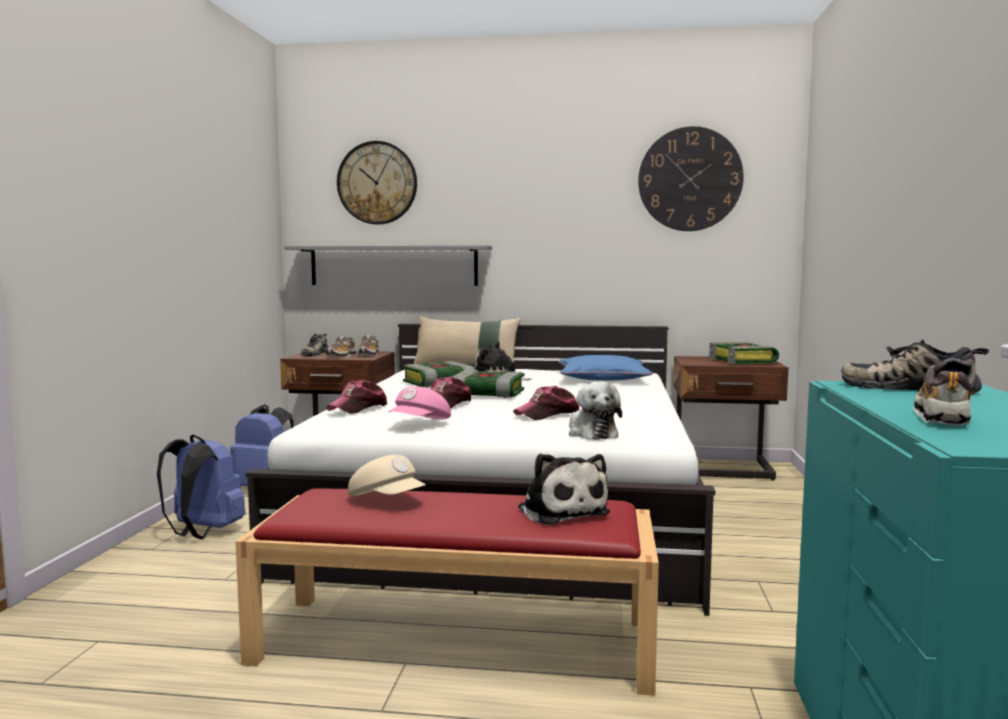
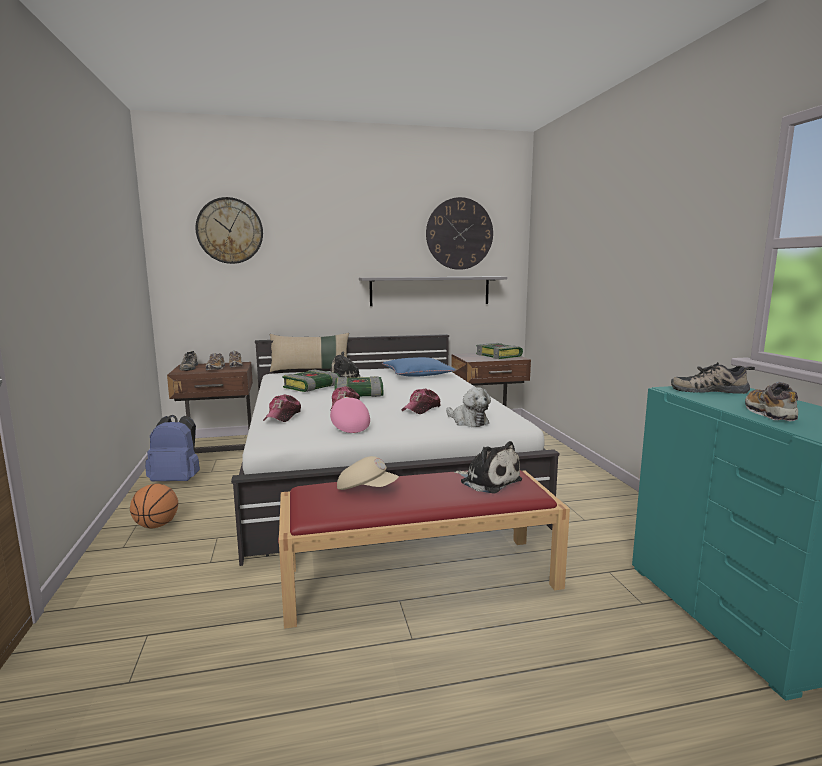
camera: 20 degrees left, 5 degrees up
(203, 533) = (156, 526): blue backpack -> basketball
(393, 265) = (246, 296): grey shelf -> grey shelf (430, 291)
(420, 424) = (348, 426): pink cap -> pink cap turned 150 degrees clockwise

